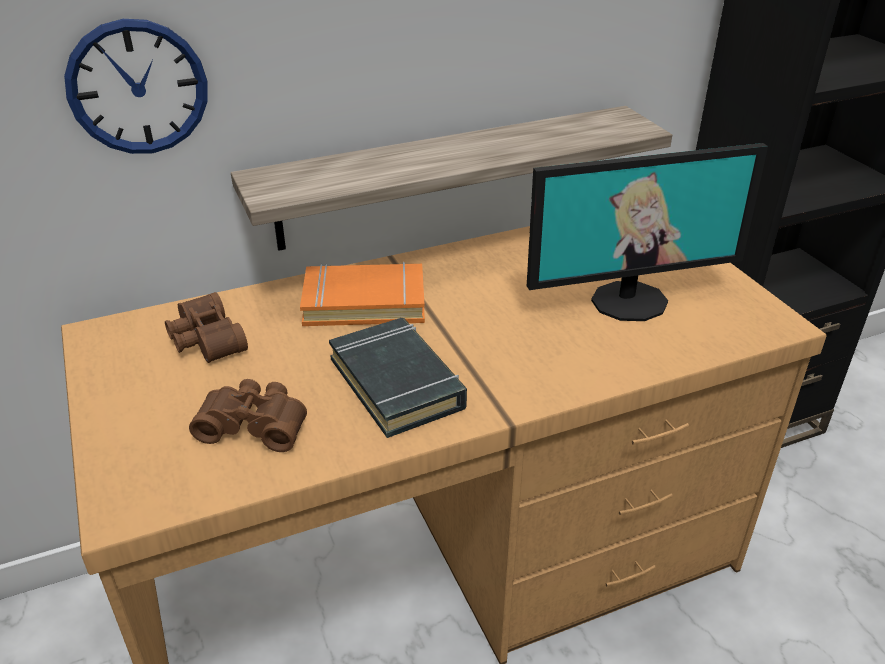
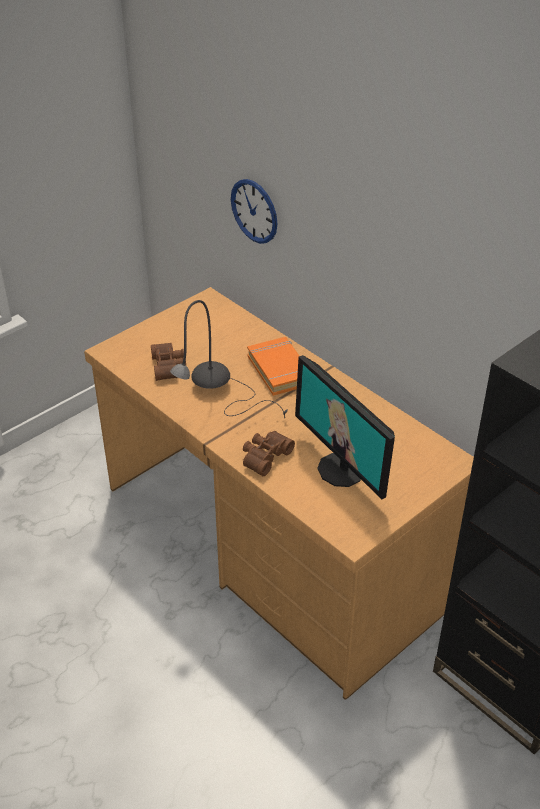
camera: 70 degrees right, 5 degrees up
(204, 340) = (220, 331): brown binoculars -> brown binoculars (264, 456)
(397, 383) = (218, 399): black book -> grey table lamp
(443, 177) = (370, 347): shelf -> none

